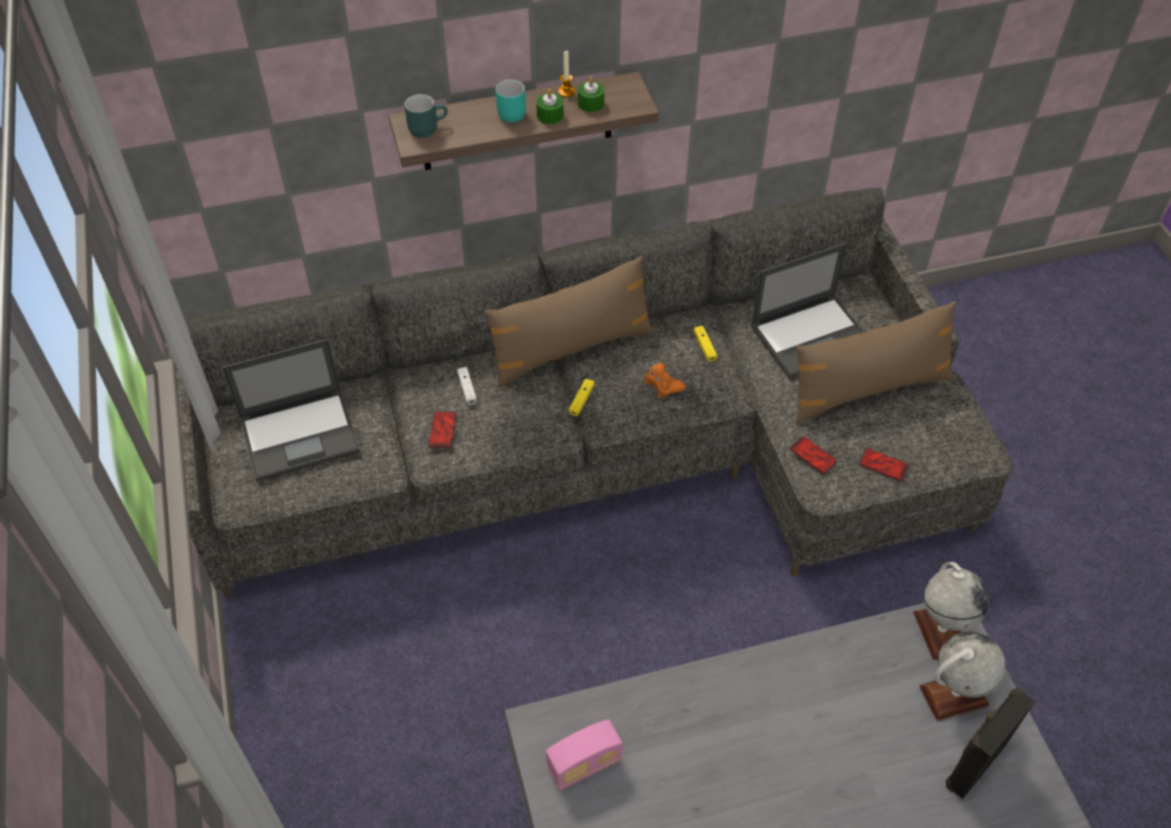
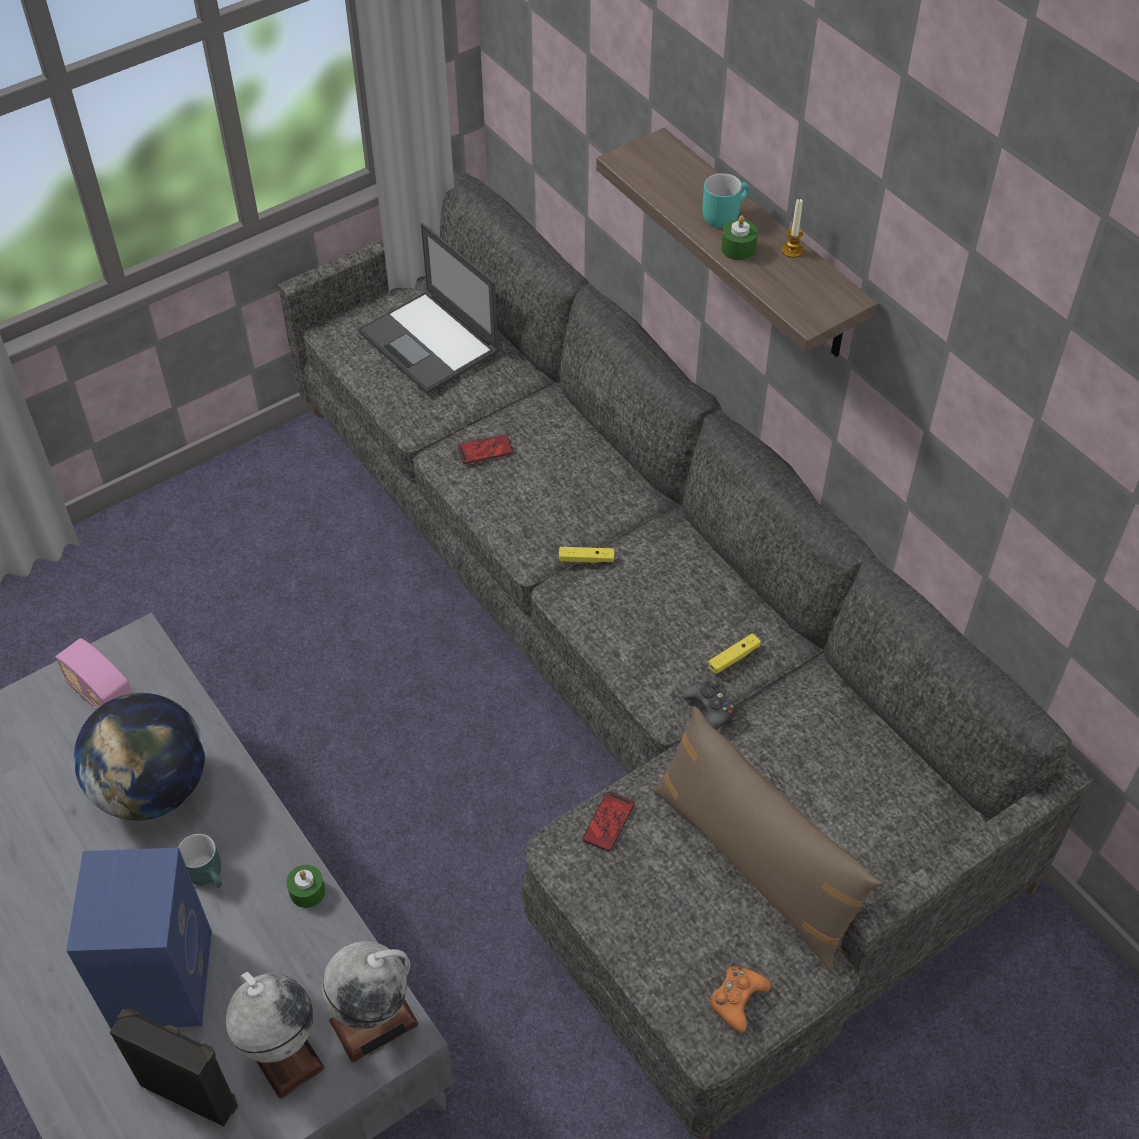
camera: 70 degrees right, 0 degrees up
(426, 127) = (657, 160): turquoise mug -> turquoise mug (209, 873)
(467, 389) = (552, 451): white game controller -> none
(571, 348) = (661, 525): brown pillow -> none
(590, 103) = (783, 276): green candle -> green candle (307, 891)
(662, 384) = (646, 629): orange game controller -> orange game controller (737, 999)
(693, 742) = (153, 788): none -> globe
(741, 373) = (710, 709): none -> black game controller
(812, 335) = (820, 775): laptop -> none
(872, 768) = (160, 977): none -> blue speaker
(883, 465) = (626, 908): phone -> none

